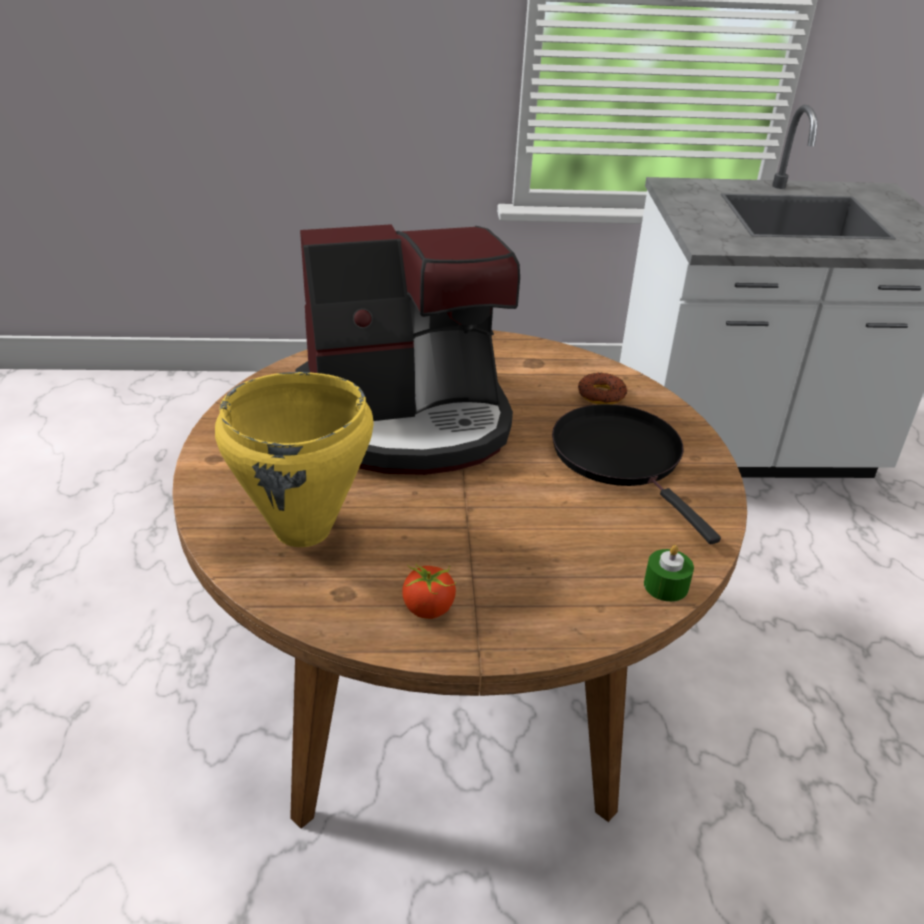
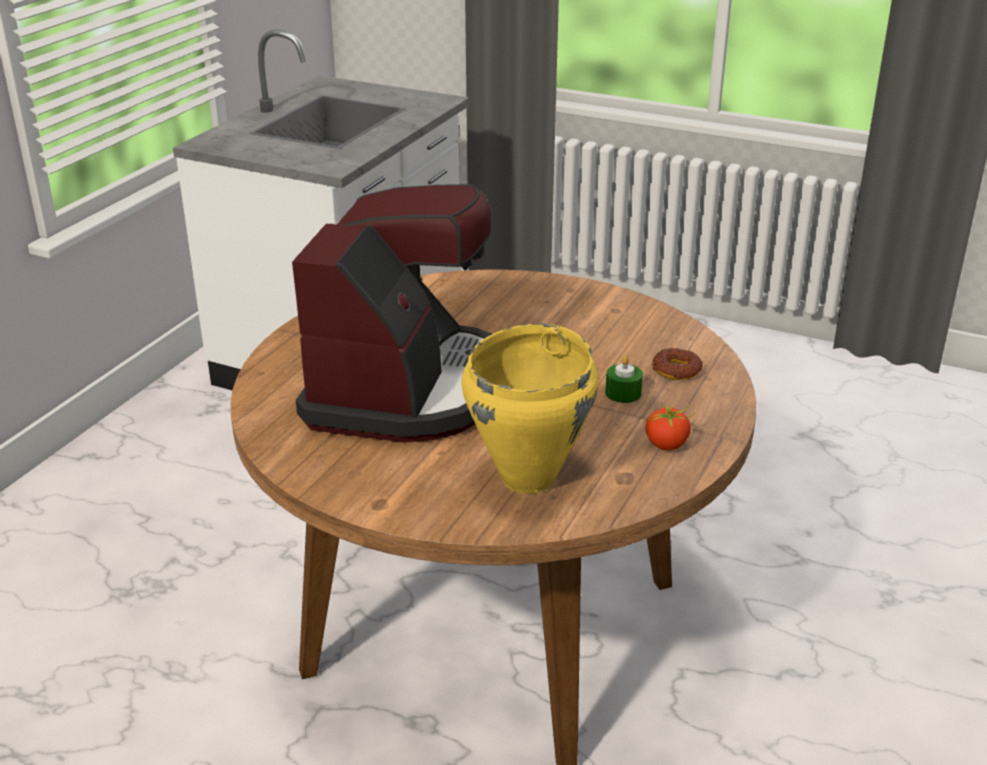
camera: 60 degrees left, 5 degrees down
(601, 395) = (457, 297): donut -> donut (676, 370)
(622, 458) = (548, 316): black frying pan -> none
(666, 586) = (701, 348): green candle -> green candle (623, 393)

